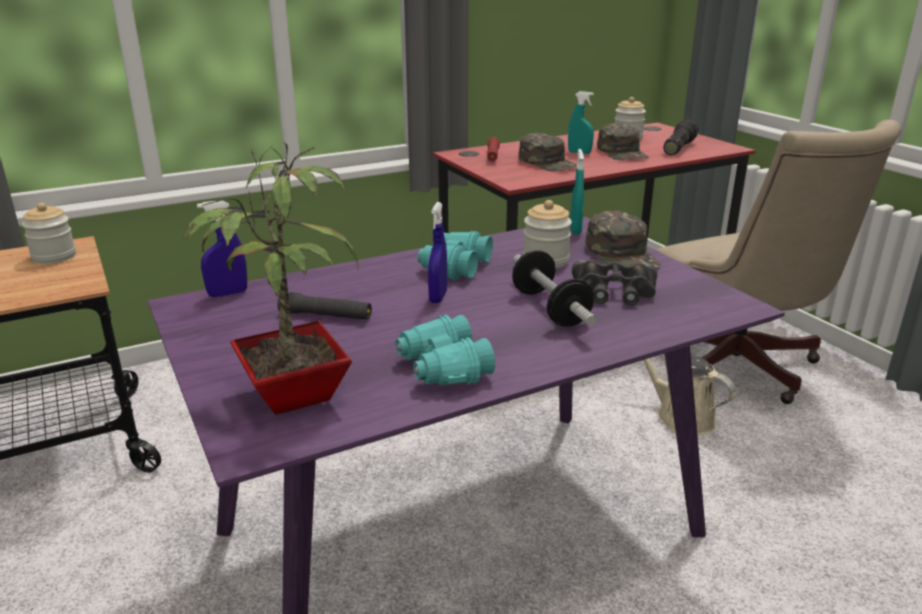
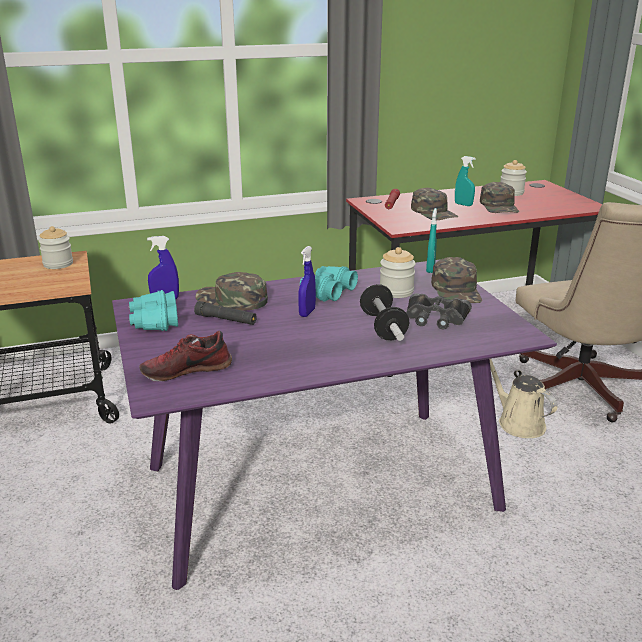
camera: 10 degrees right, 0 degrees up
(289, 396) = (187, 370): potted plant -> shoe
(325, 287) = (231, 300): none -> green cap
(442, 369) = (291, 361): turquoise binoculars -> turquoise binoculars (154, 322)
(677, 148) = (548, 204): flashlight -> none

